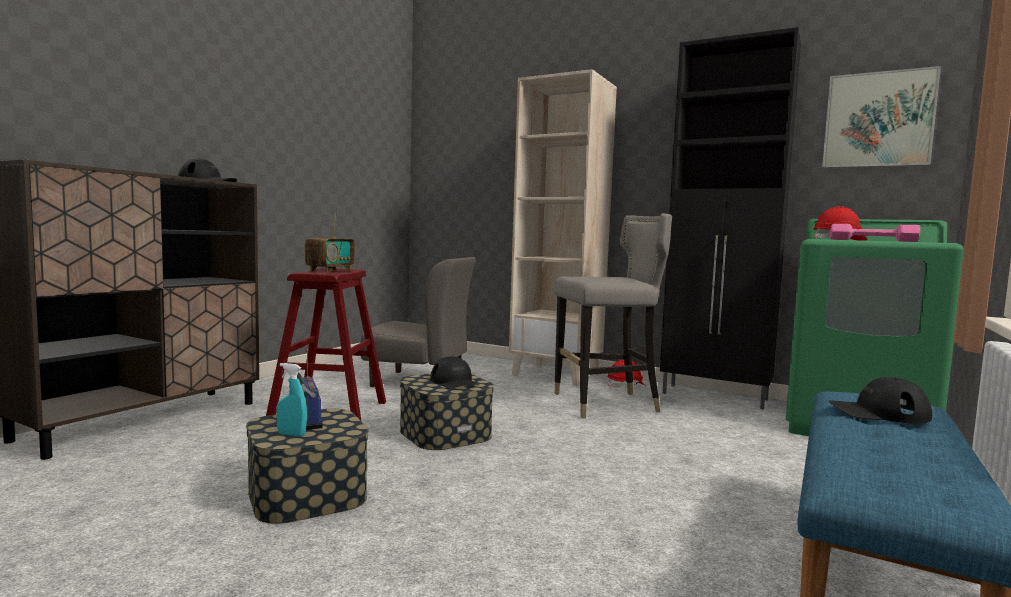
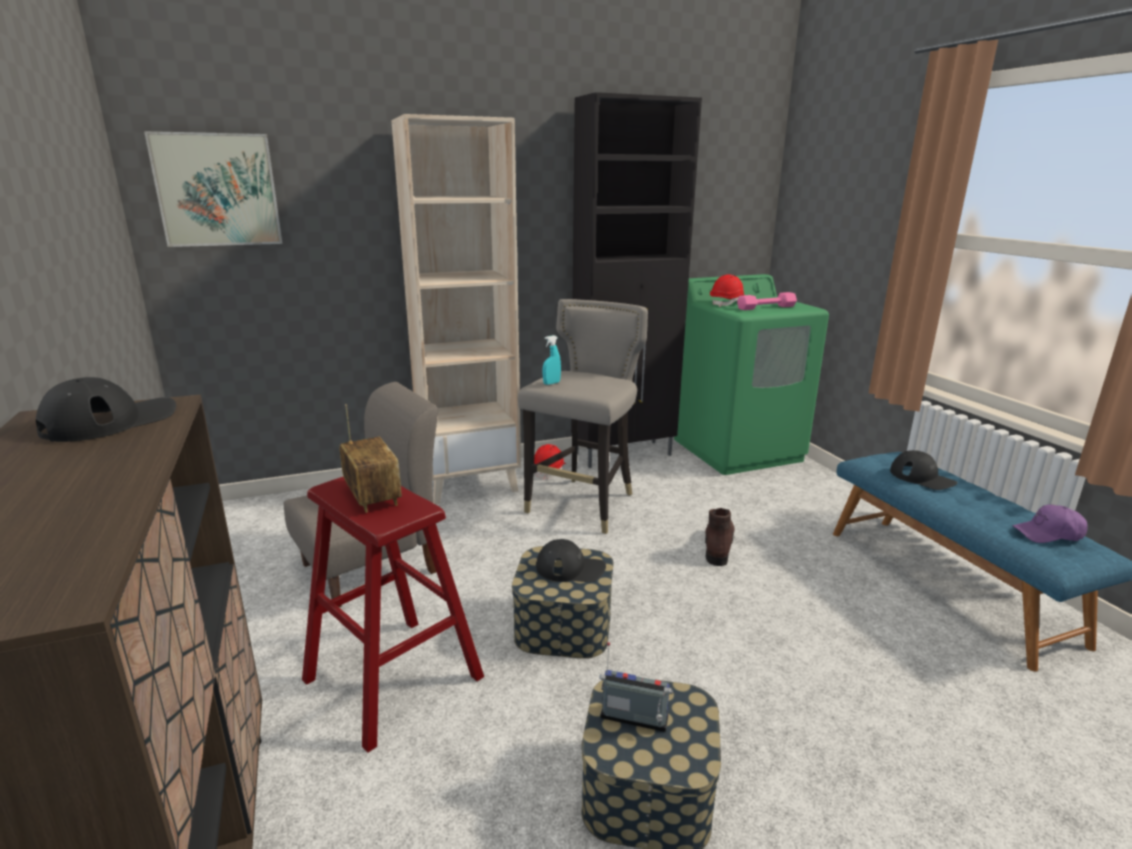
camera: 50 degrees left, 15 degrees up
(291, 434) = (676, 747): turquoise spray bottle -> turquoise spray bottle (551, 383)
(656, 454) = (718, 546): none -> brown boot
(878, 119) = (727, 185): picture -> picture (217, 190)
(878, 413) = (922, 478): black cap -> black cap turned 90 degrees counterclockwise
(918, 476) = (1048, 534): none -> purple cap

